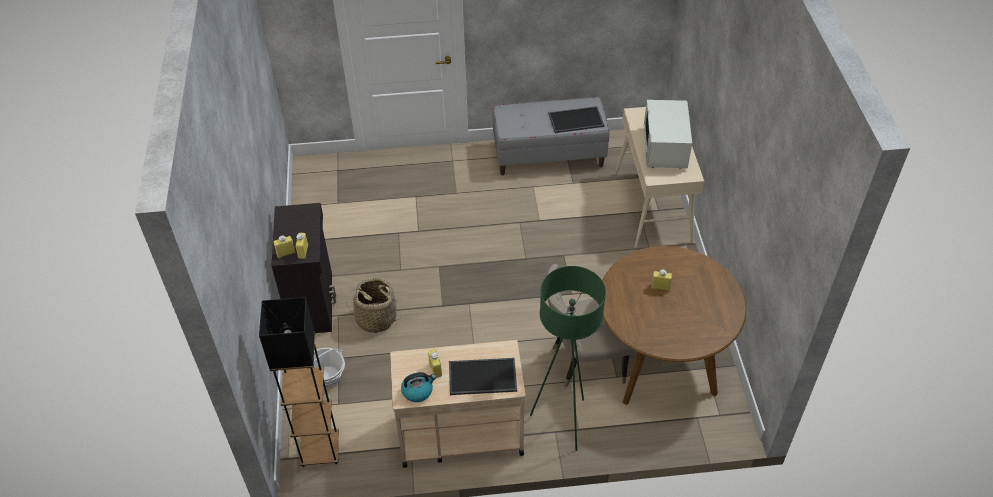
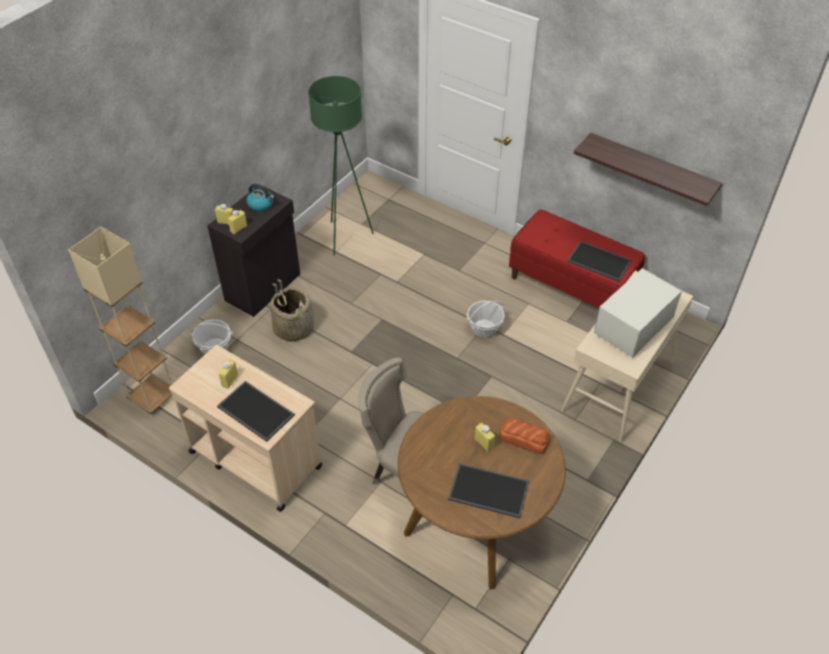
camera: 40 degrees right, 0 degrees up
(320, 450) = (153, 397): black floor lamp -> beige floor lamp
(418, 391) = (199, 387): kettle -> kettle (261, 204)
(521, 224) = (484, 328): none -> basket
(549, 155) = (571, 286): grey bench -> red bench
(563, 422) = (339, 510): green floor lamp -> green floor lamp (345, 237)
(589, 24) = (651, 169): none -> shelf
(680, 266) = (523, 438): none -> bread
(697, 315) = (487, 491): none -> tray

